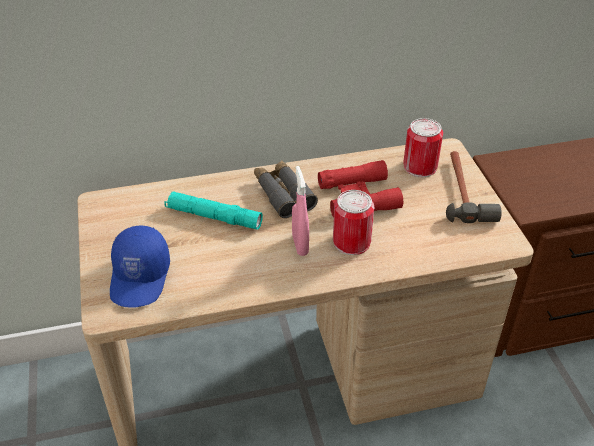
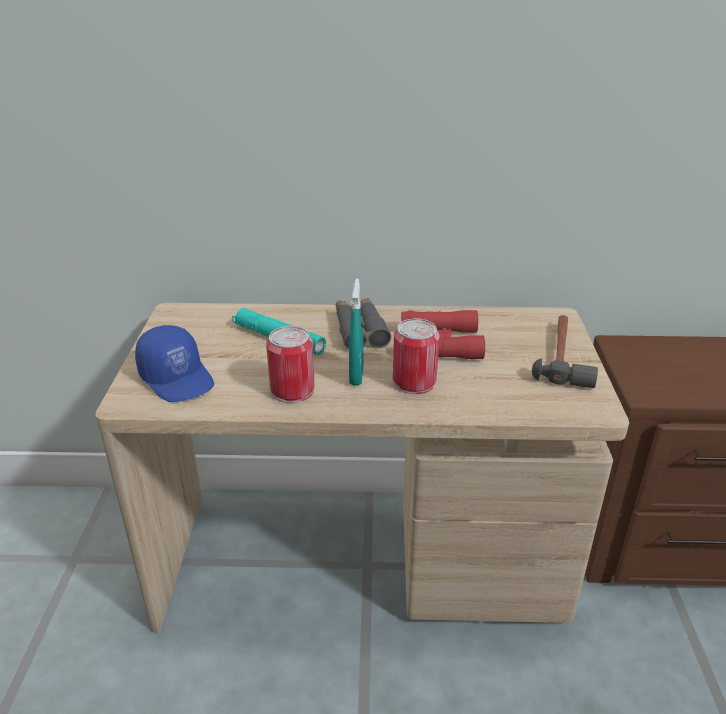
camera: 15 degrees right, 10 degrees down
(141, 277) = (178, 378): blue cap -> blue cap turned 60 degrees counterclockwise
(300, 245) = (356, 376): pink spray bottle -> turquoise spray bottle
(420, 167) = (521, 327): can -> can (292, 390)

